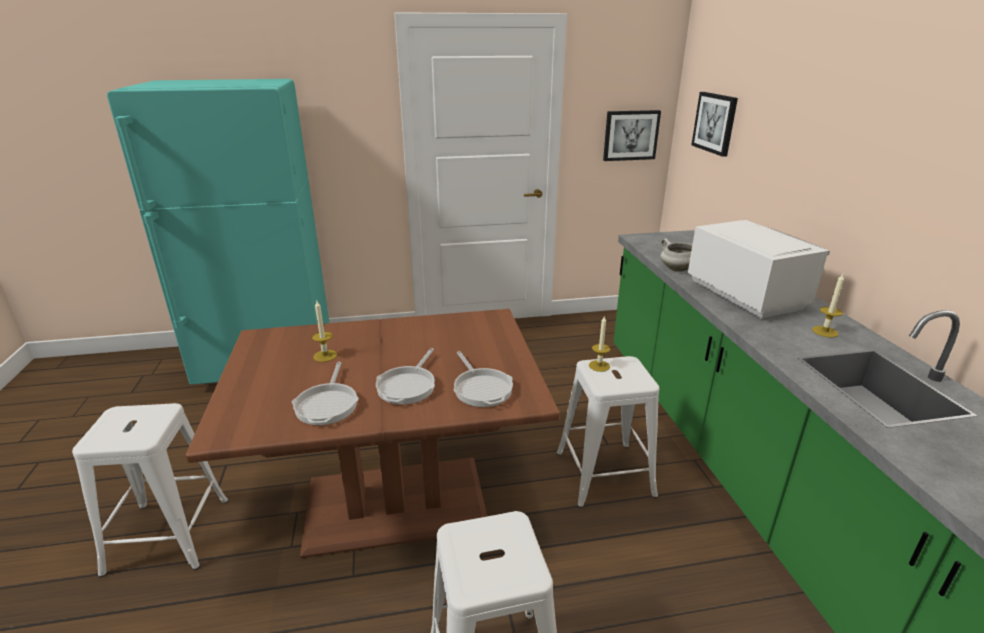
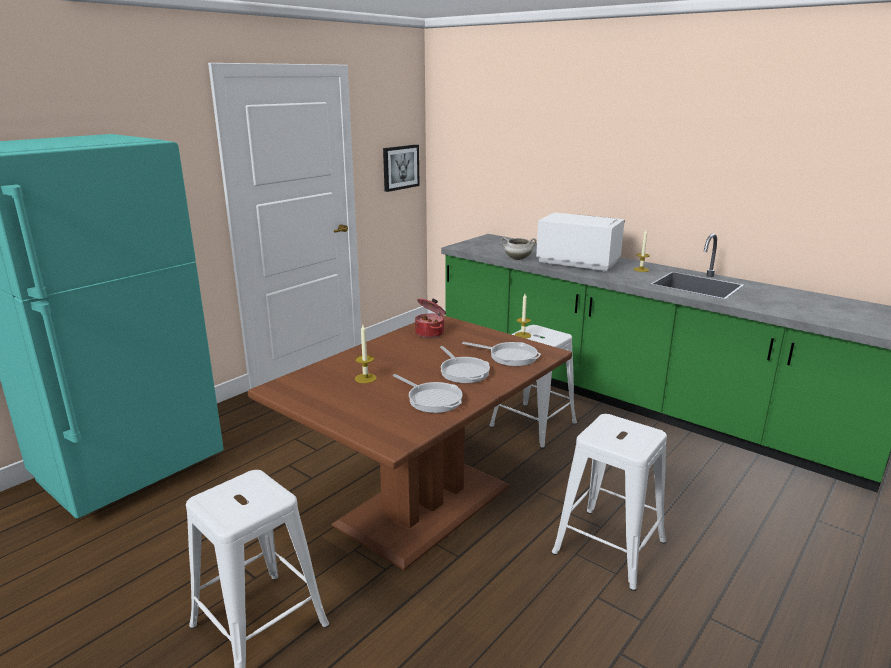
camera: 40 degrees left, 5 degrees down
(461, 329) = (430, 333): none -> cooking pot
(715, 123) = (477, 149): picture -> none

